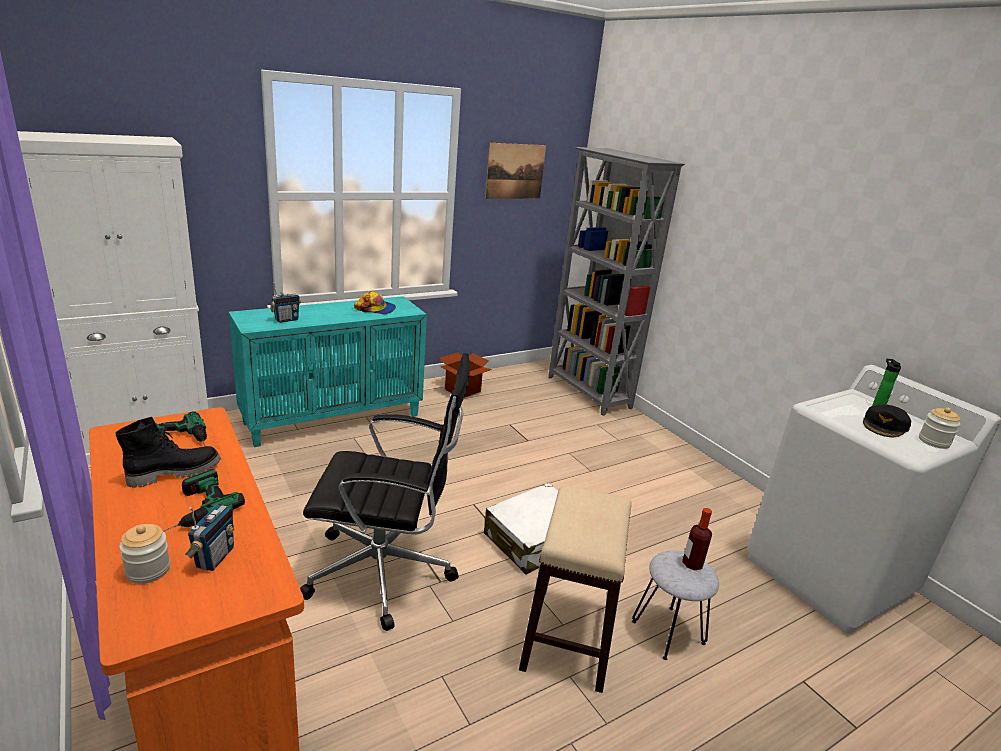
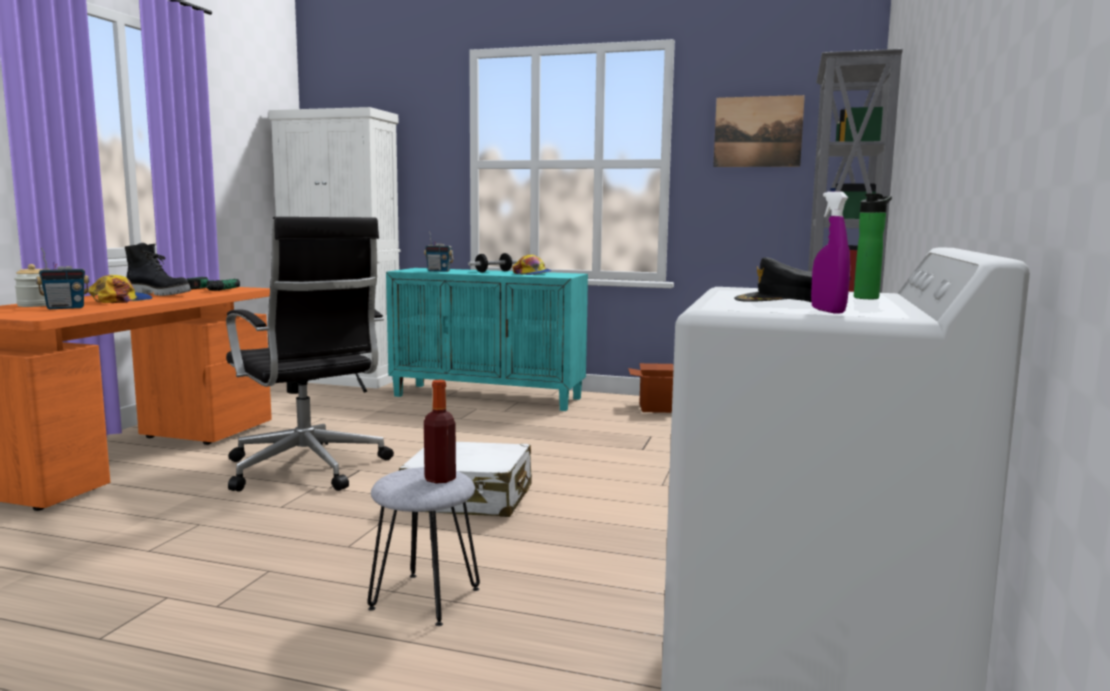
camera: 50 degrees right, 15 degrees down
(194, 508) = (120, 300): power drill -> cap
(332, 309) = (493, 271): none -> dumbbell
(568, 638) = (329, 554): stool -> none
(933, 441) = (827, 311): jar -> purple spray bottle

